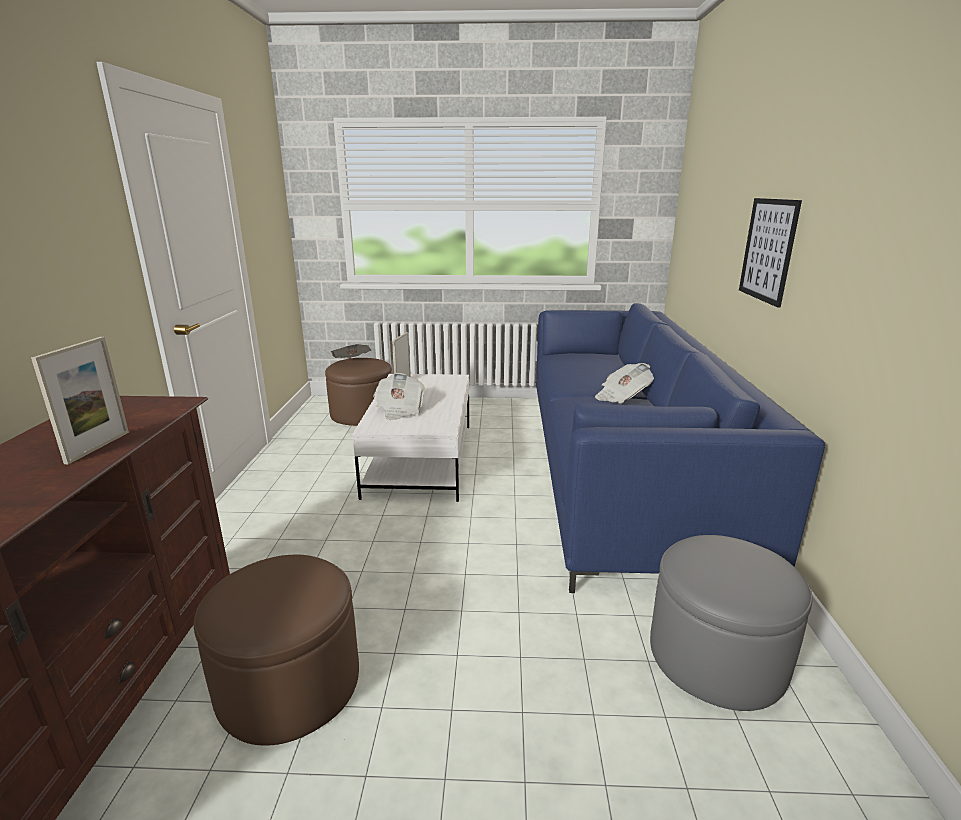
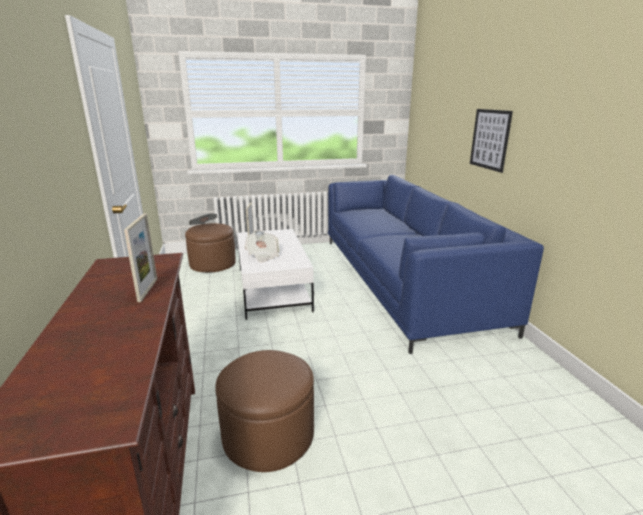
camera: 15 degrees left, 0 degrees up
(622, 397) = (403, 234): newspaper -> none
(717, 656) = (503, 373): grey ottoman -> none

